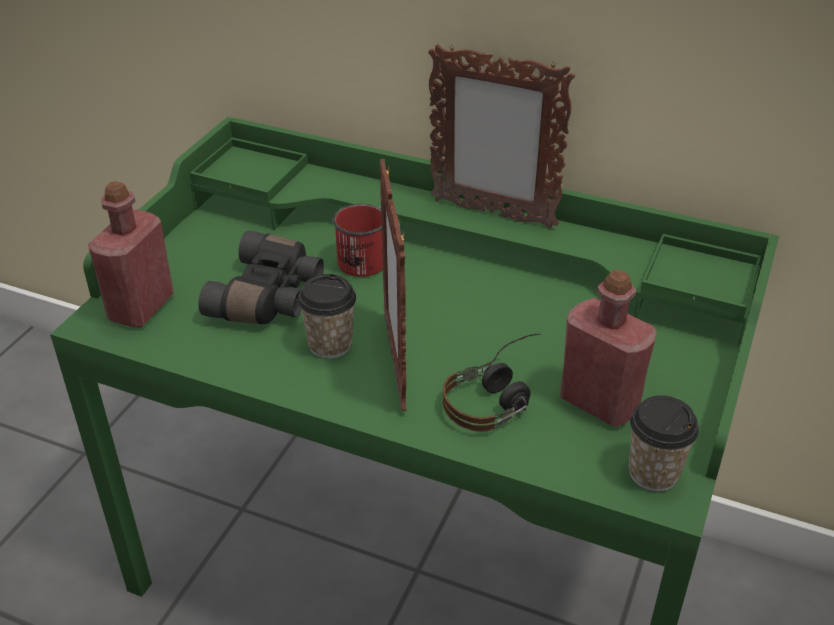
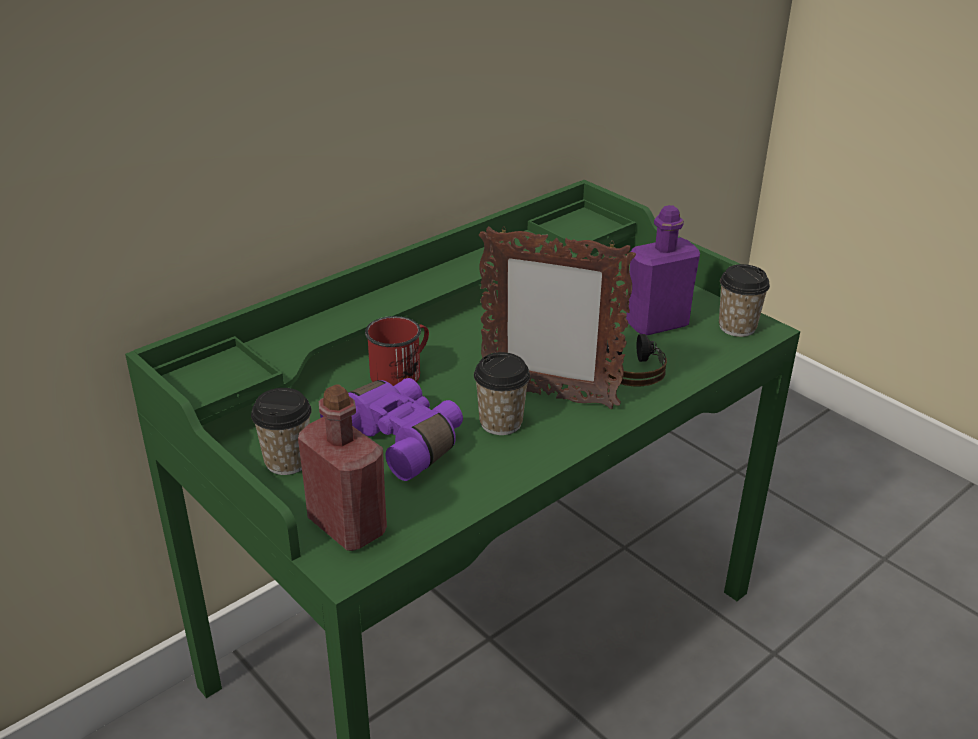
camera: 65 degrees left, 5 degrees down
(208, 251) = (287, 461): none -> cup
(270, 297) = (401, 439): black binoculars -> purple binoculars
(492, 213) = (423, 280): picture frame -> none
(599, 403) = (657, 324): red bottle -> purple bottle

